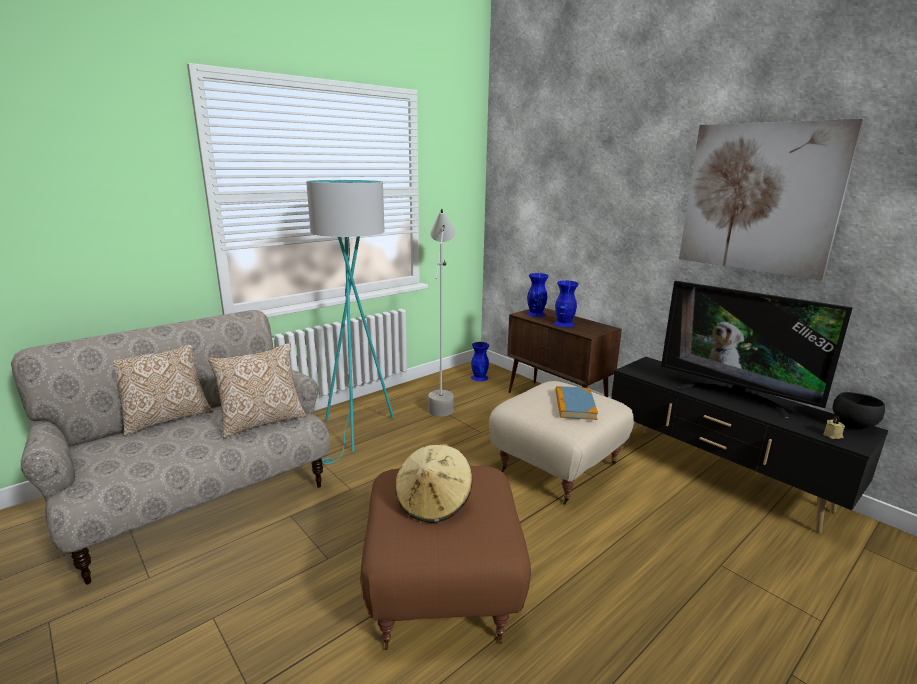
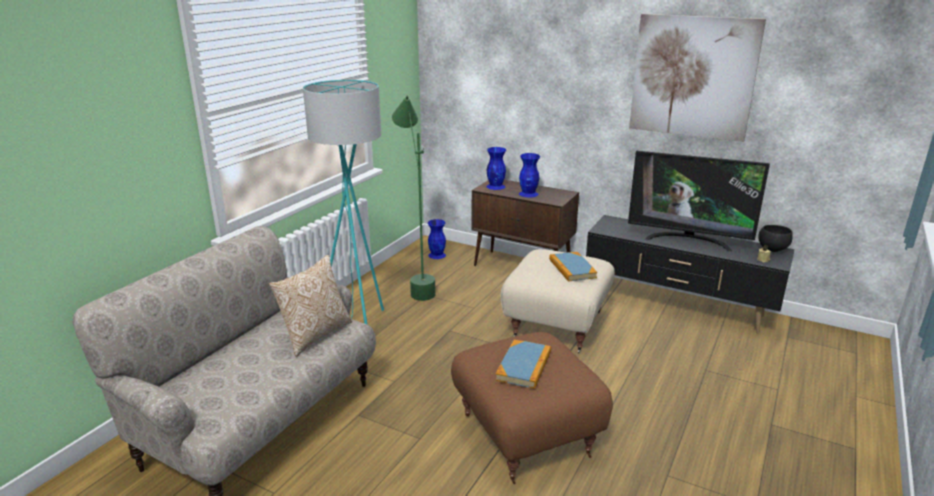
camera: 20 degrees left, 5 degrees up
(167, 419) = (214, 351): pillow -> none
(434, 502) = (524, 366): beige hat -> book
(441, 401) = (417, 285): grey floor lamp -> green floor lamp

